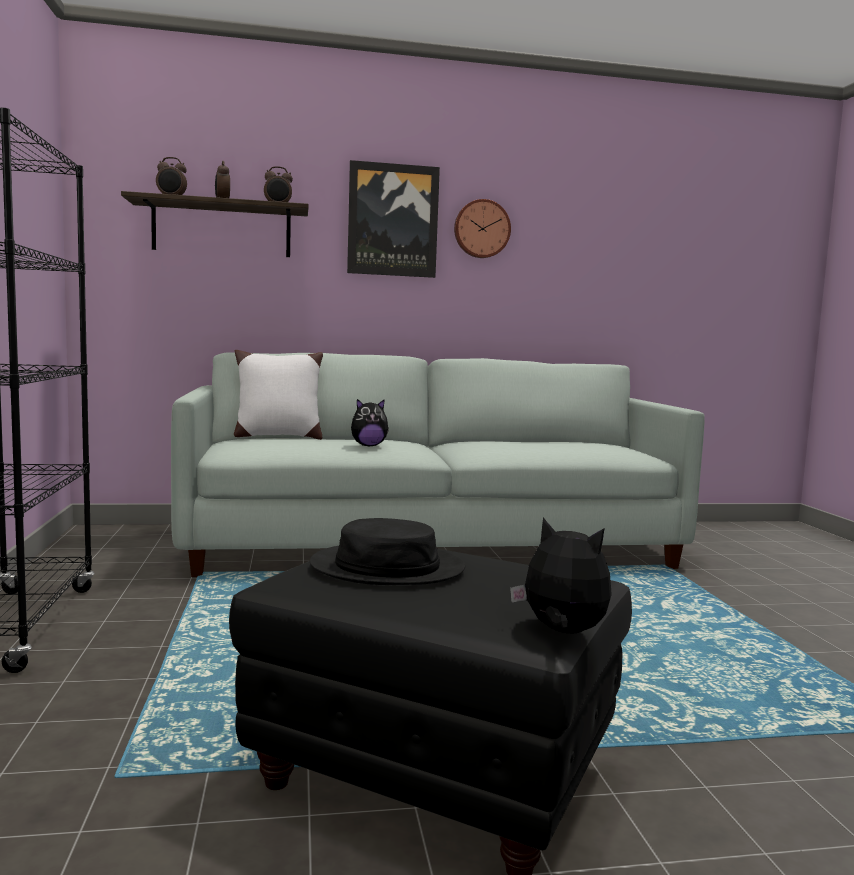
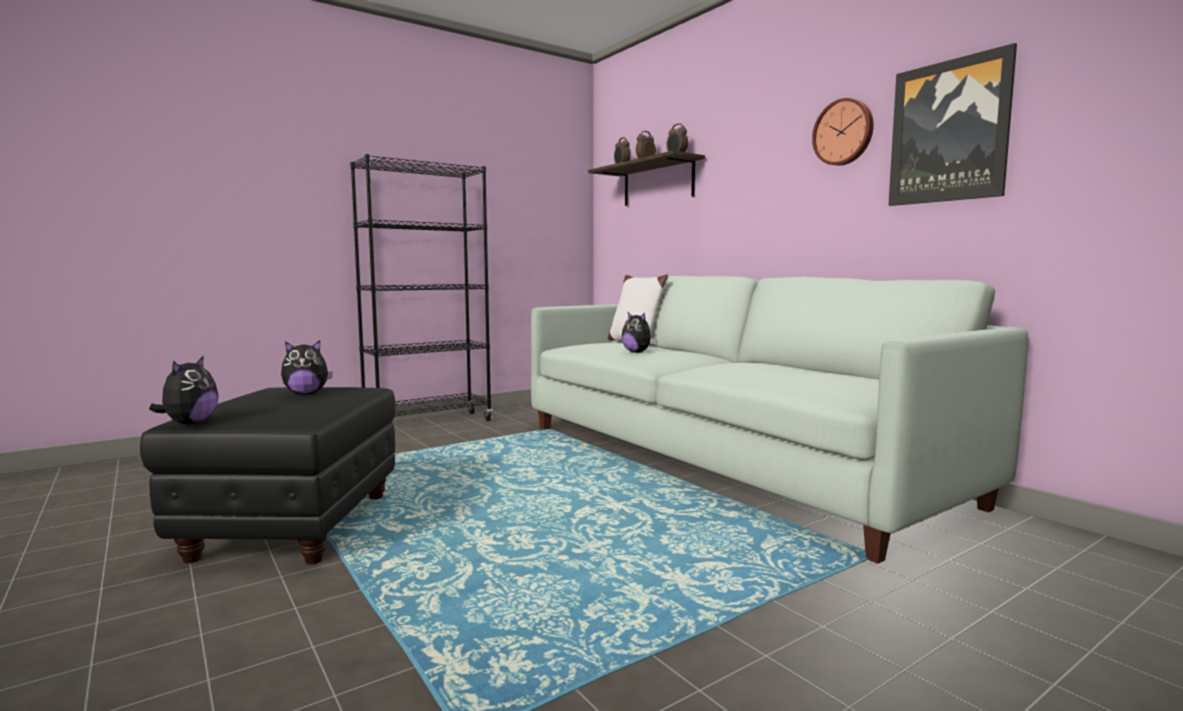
camera: 65 degrees right, 0 degrees up
(387, 567) = (306, 394): black hat -> plush toy
(393, 220) = (764, 145): picture -> picture (949, 132)

